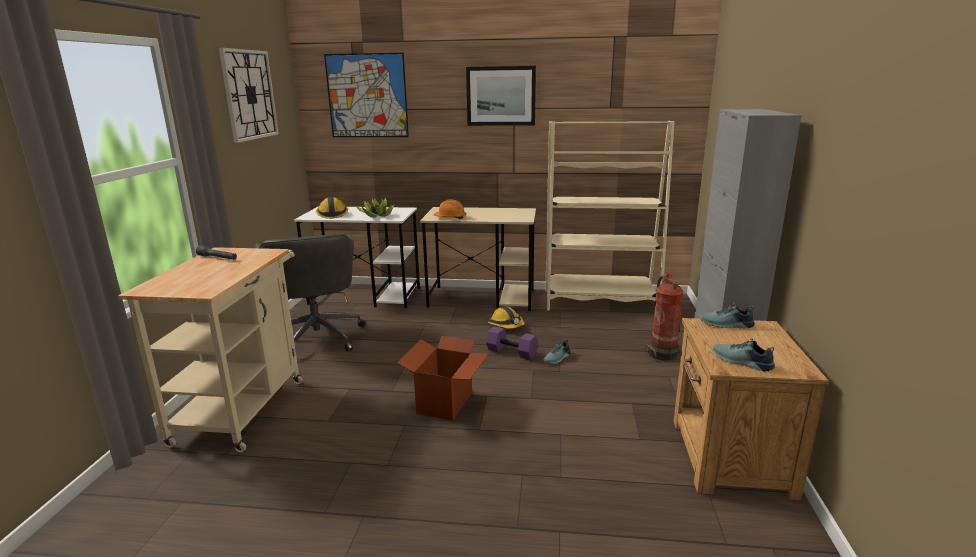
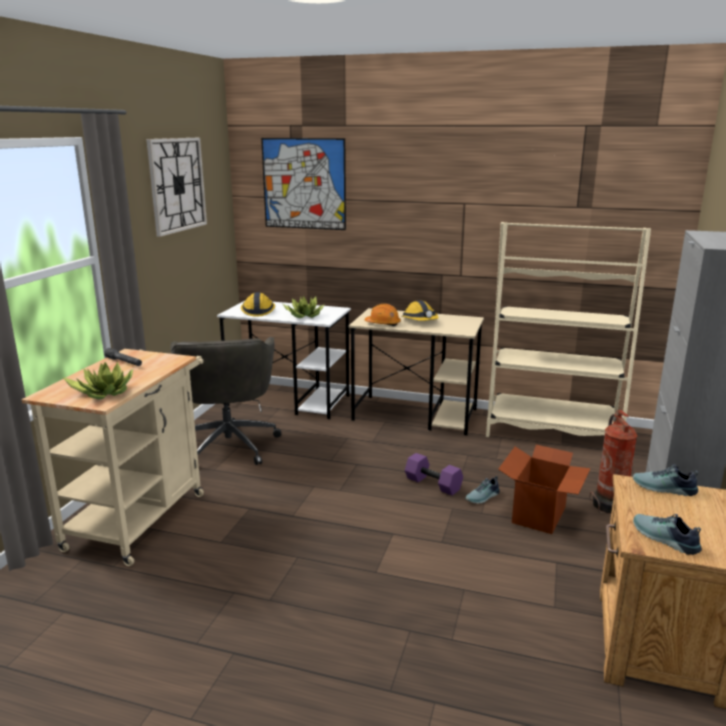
camera: 10 degrees right, 0 degrees up
(205, 283) = (104, 392): none -> potted plant
(446, 403) = (346, 536): cardboard box -> cardboard box (540, 515)
(501, 96) = (450, 189): picture -> none
(506, 325) = (434, 451): hard hat -> hard hat (420, 321)

